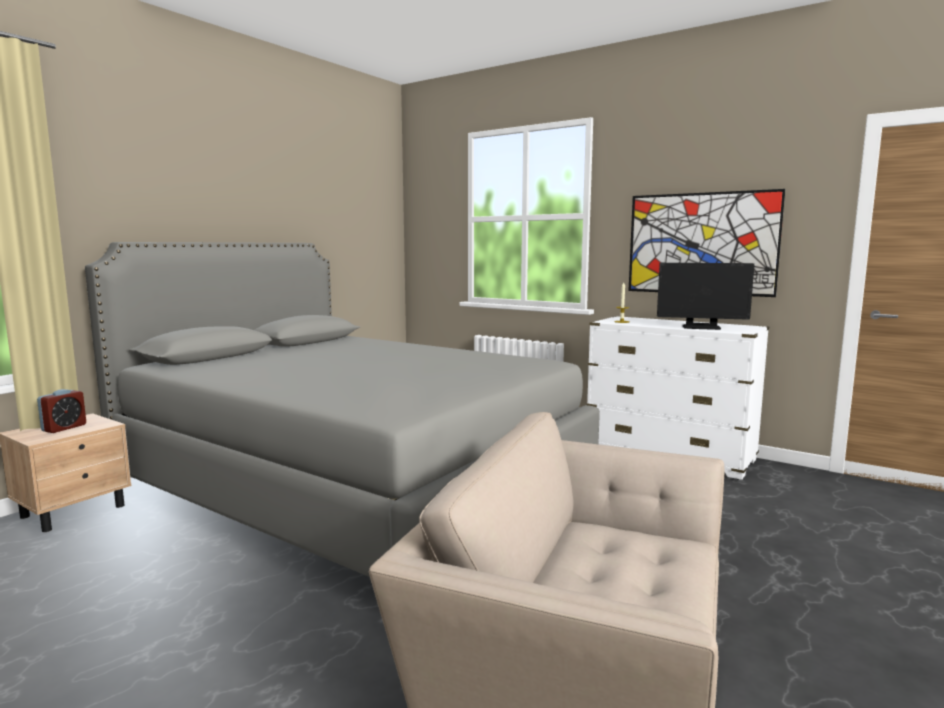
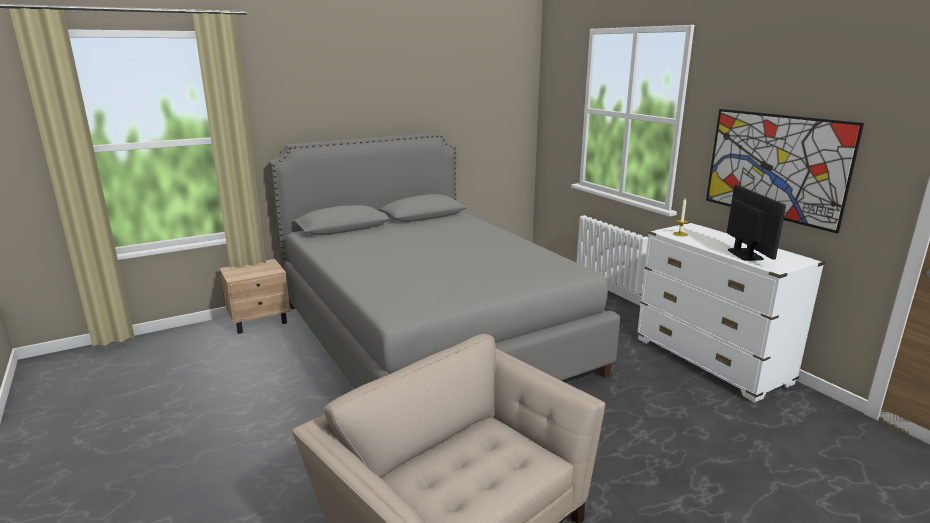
camera: 25 degrees right, 10 degrees up
(64, 428) = (252, 270): alarm clock -> none
(701, 327) = (745, 254): monitor -> monitor turned 135 degrees counterclockwise

